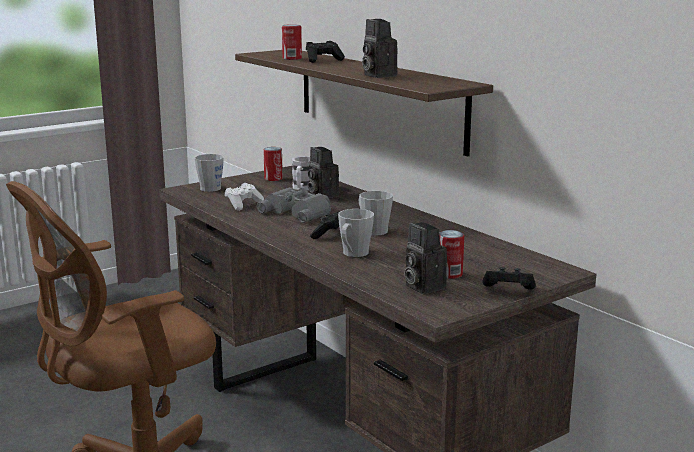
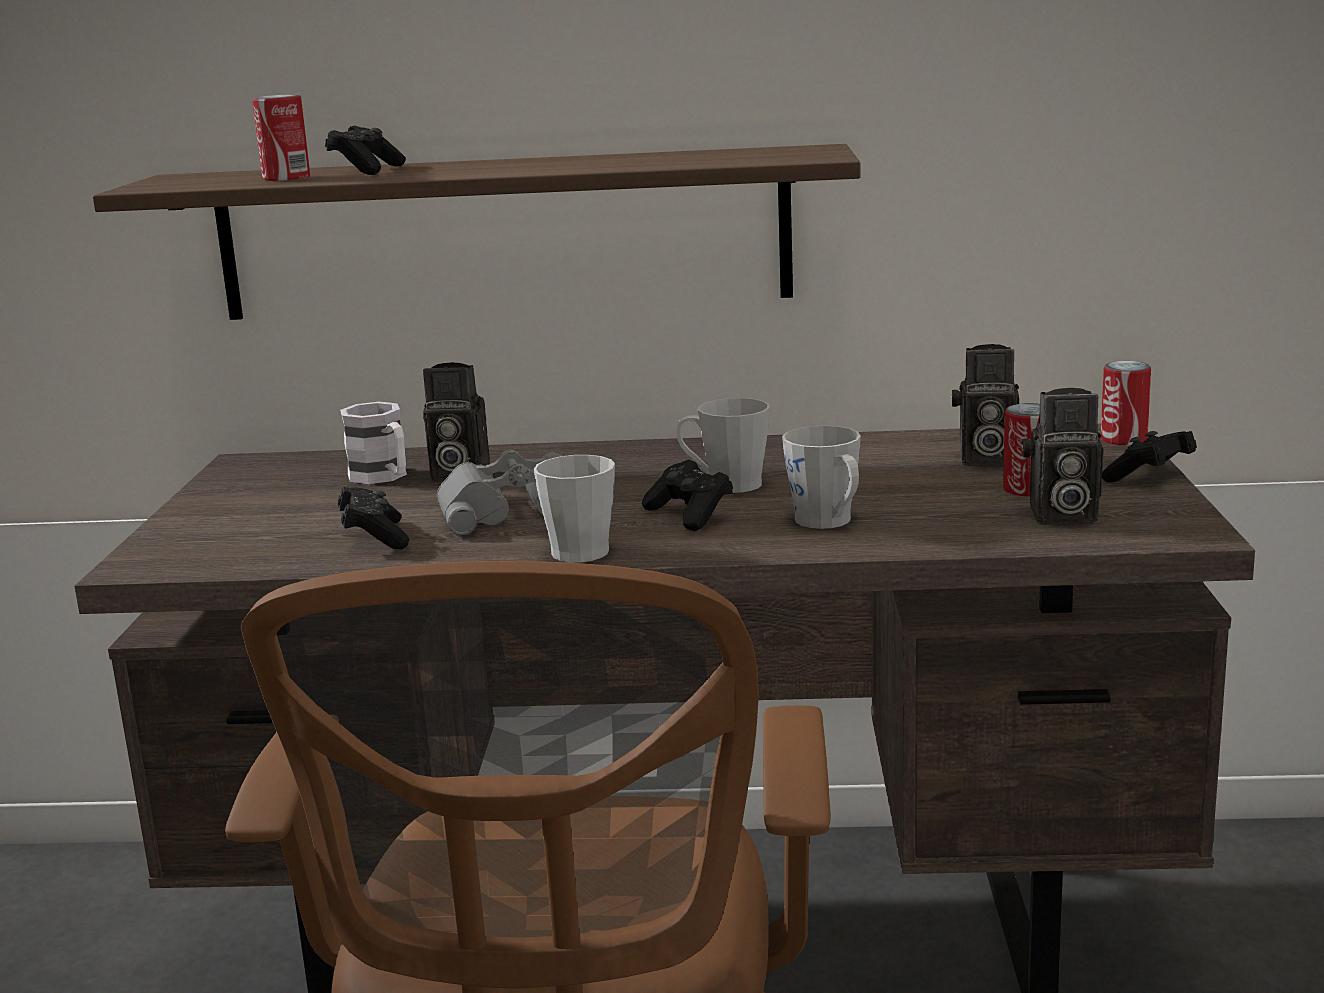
camera: 50 degrees left, 0 degrees up
(212, 187) = (193, 539): grey mug -> grey mug (573, 549)
(243, 204) = (374, 538): white game controller -> black game controller
(273, 179) = (267, 484): can -> can (1123, 440)
(377, 75) = (619, 163): camera -> camera (983, 459)

